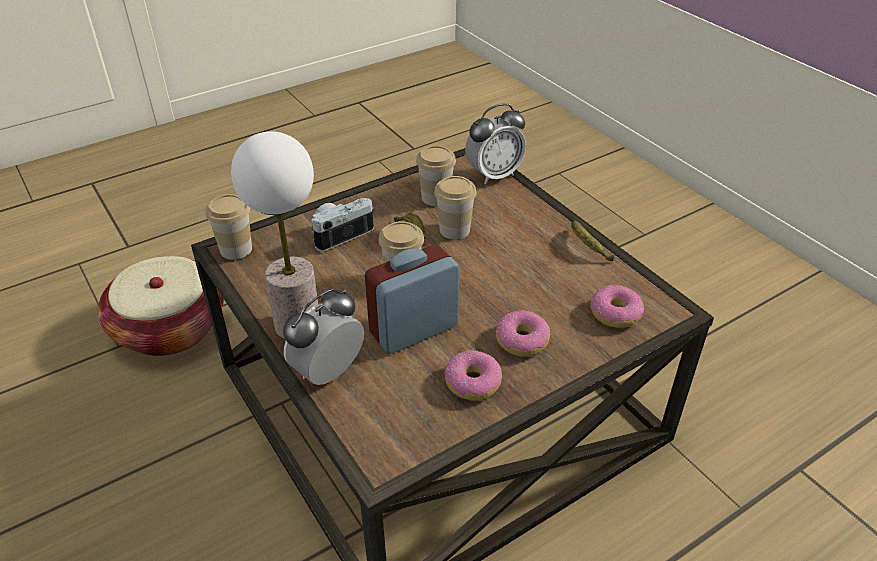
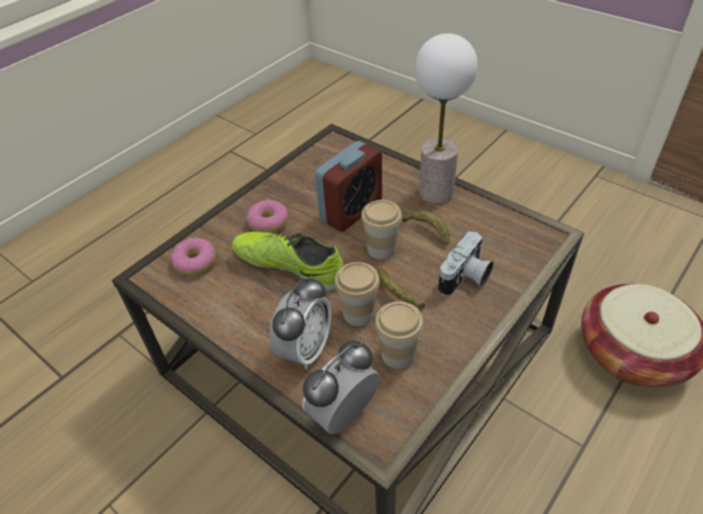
camera: 165 degrees right, 5 degrees up
(236, 249) = (540, 236): cup -> none
(328, 372) = (392, 170): alarm clock -> alarm clock (305, 349)
(472, 382) = (296, 188): donut -> none
(508, 284) = (289, 266): none -> shoe
(587, 246) = (220, 326): banana -> banana (428, 230)

